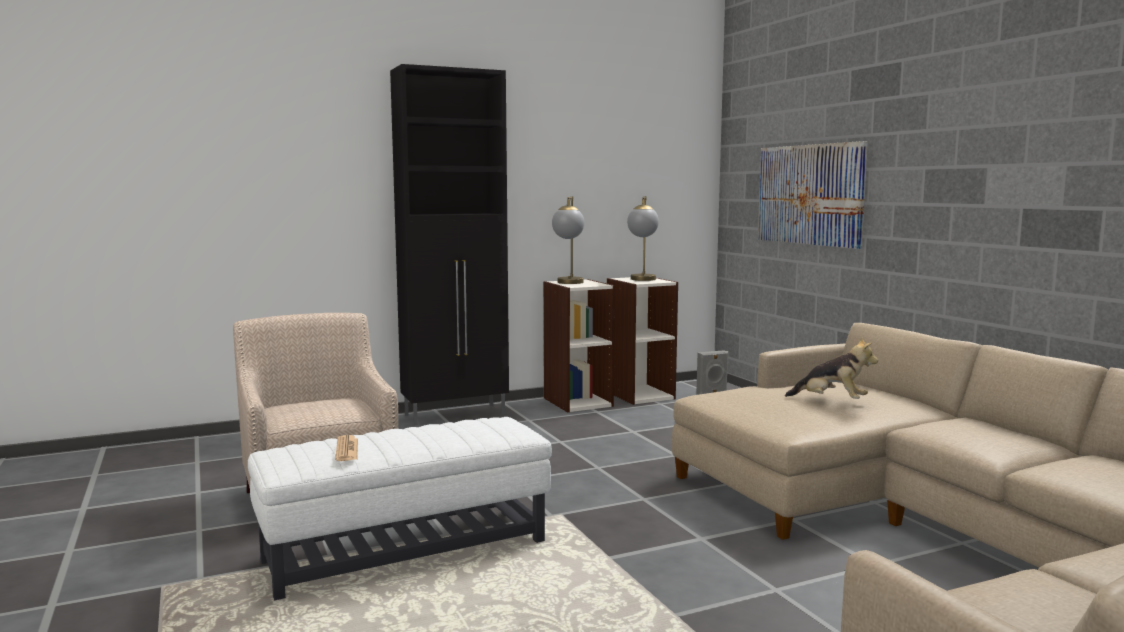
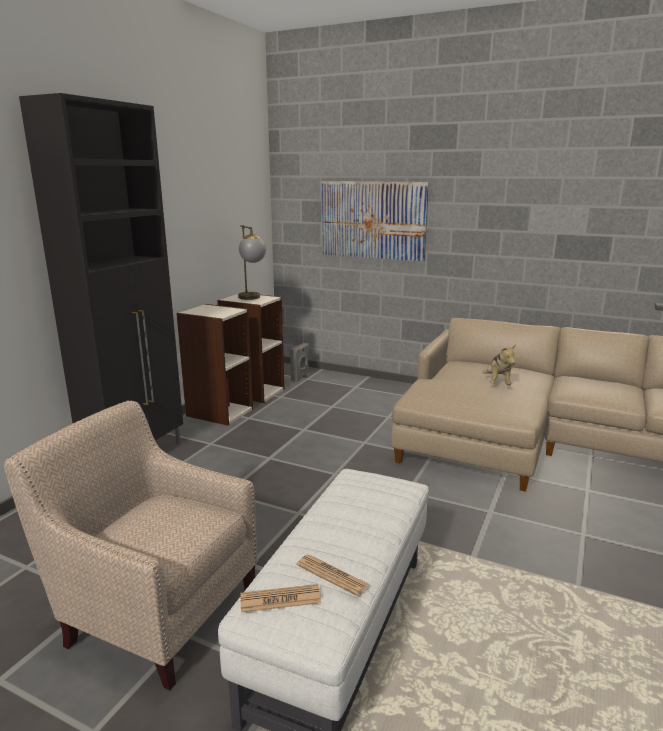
camera: 40 degrees left, 10 degrees up
(295, 448) = (280, 599): none -> newspaper
(569, 283) = (207, 312): table lamp -> none
(831, 401) = (497, 383): plush toy -> plush toy turned 105 degrees clockwise

